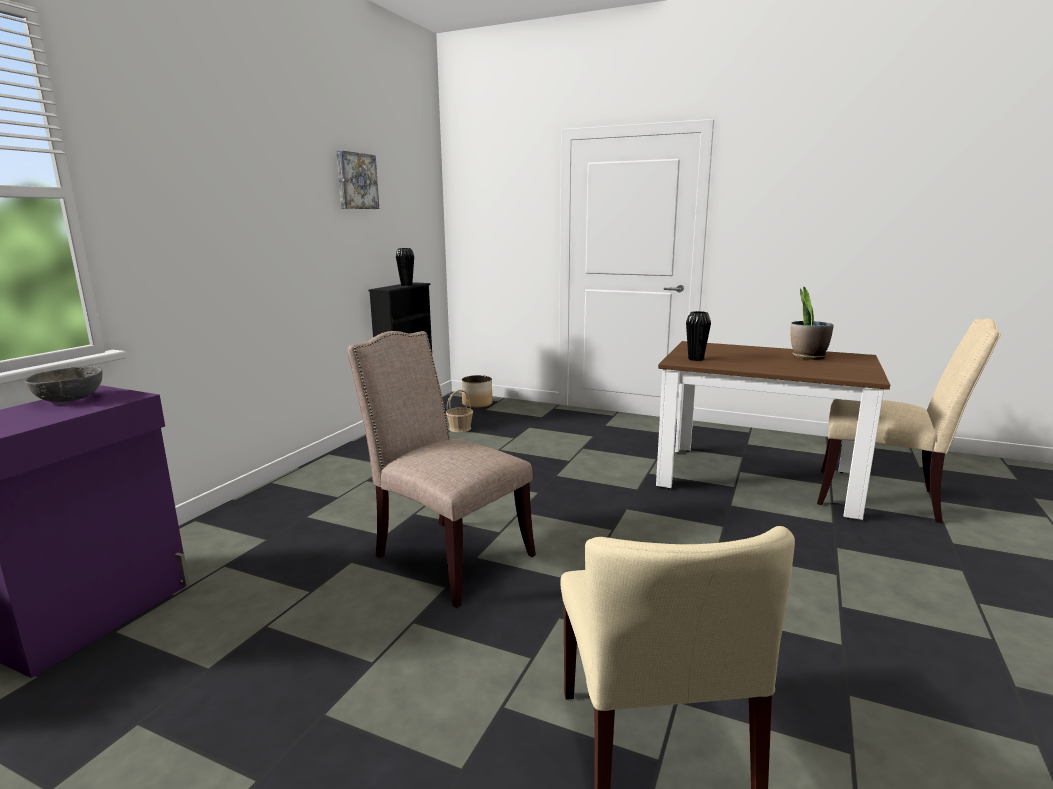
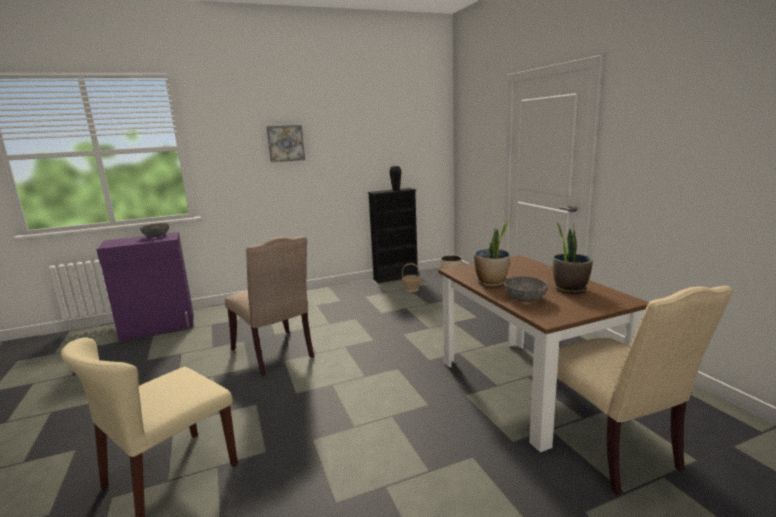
camera: 45 degrees right, 0 degrees up
(356, 181) = (362, 125): picture -> picture (285, 143)
(446, 555) = (276, 354): beige chair -> beige chair turned 150 degrees clockwise
(695, 359) = (473, 271): black vase -> none
(743, 364) = (491, 282): none -> potted plant
(808, 369) = (524, 299): none -> grey bowl

